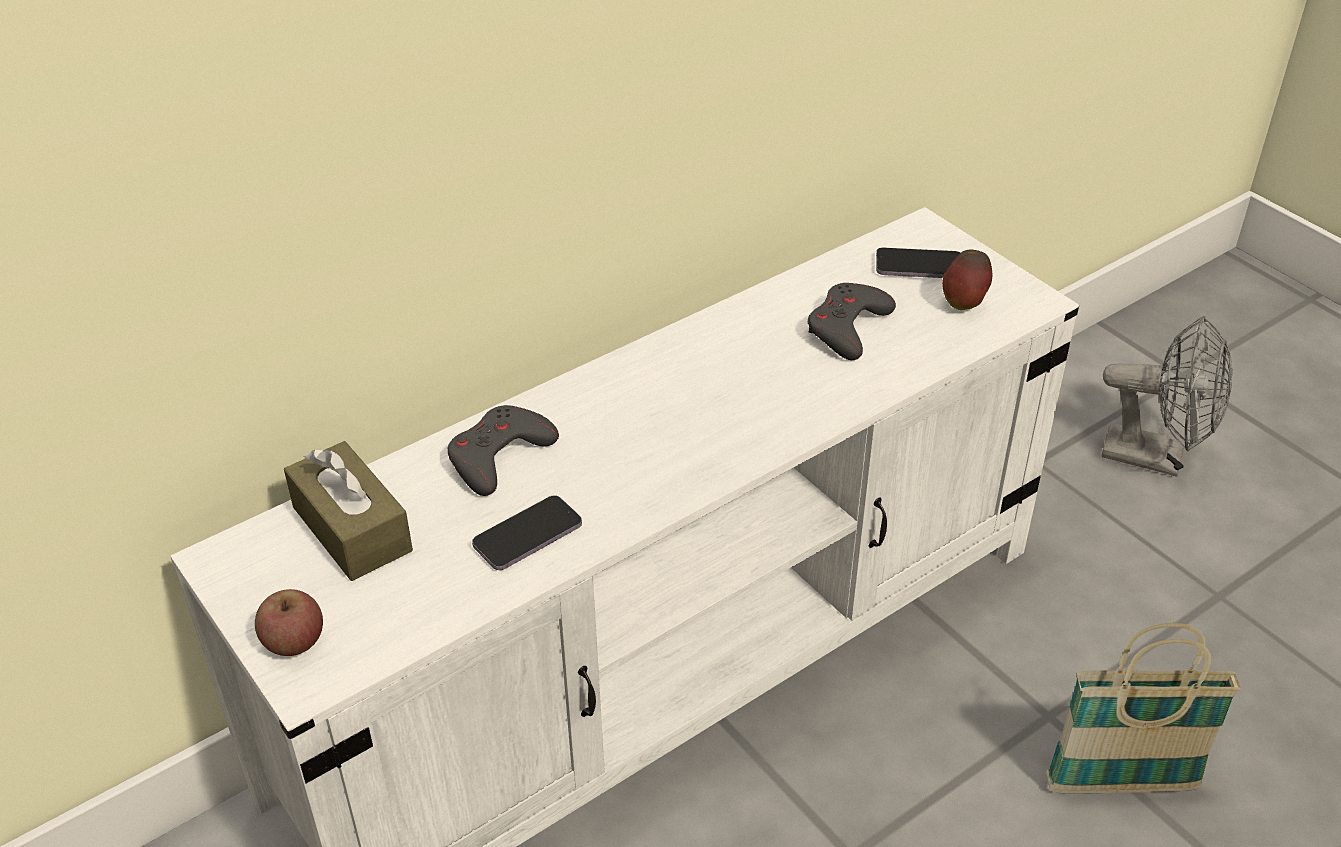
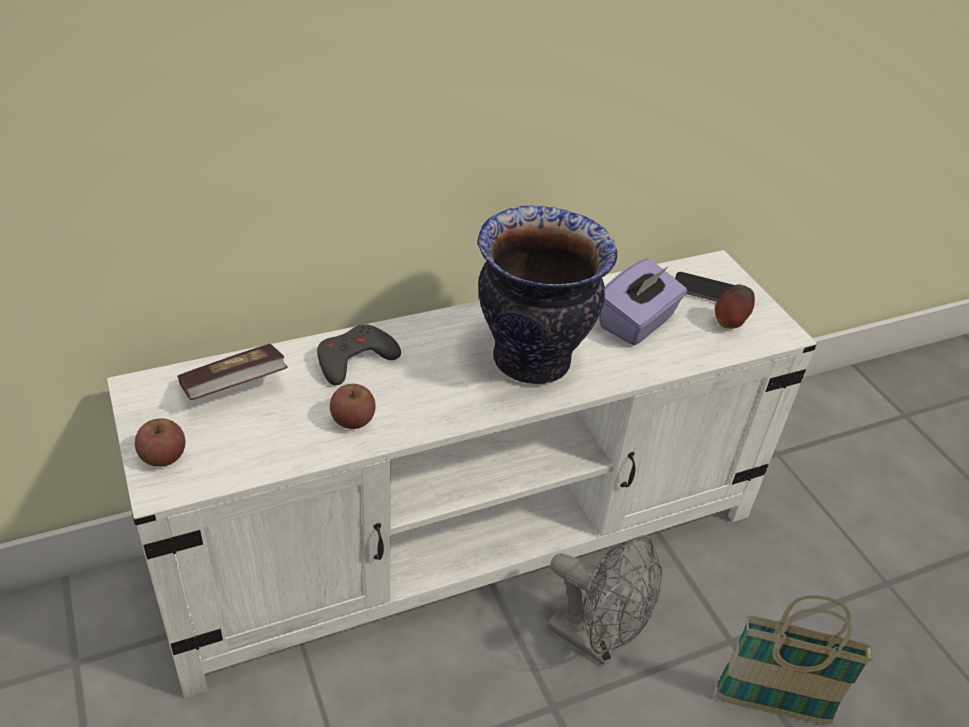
camera: 10 degrees right, 0 degrees up
(352, 529) = (234, 387): brown tissue box -> book
(527, 536) = (353, 420): phone -> apple
(732, 406) = (533, 361): none -> vase
(847, 327) = (637, 323): grey game controller -> purple tissue box
(1156, 457) = (868, 470): grey fan -> grey fan (596, 639)

